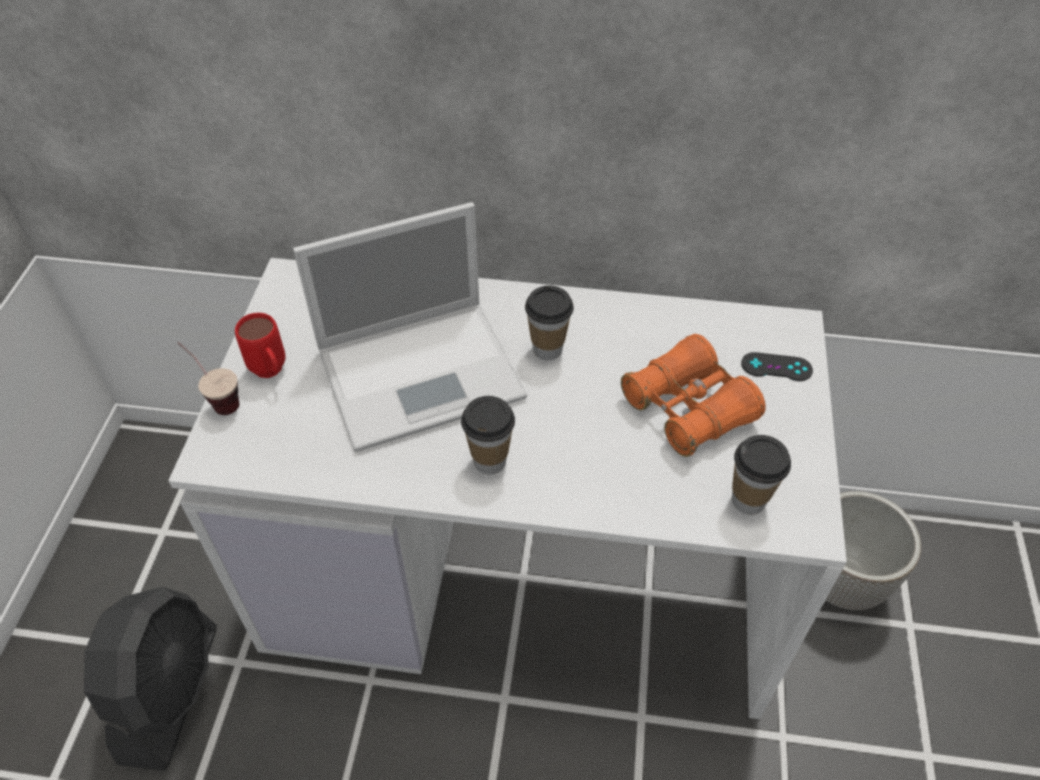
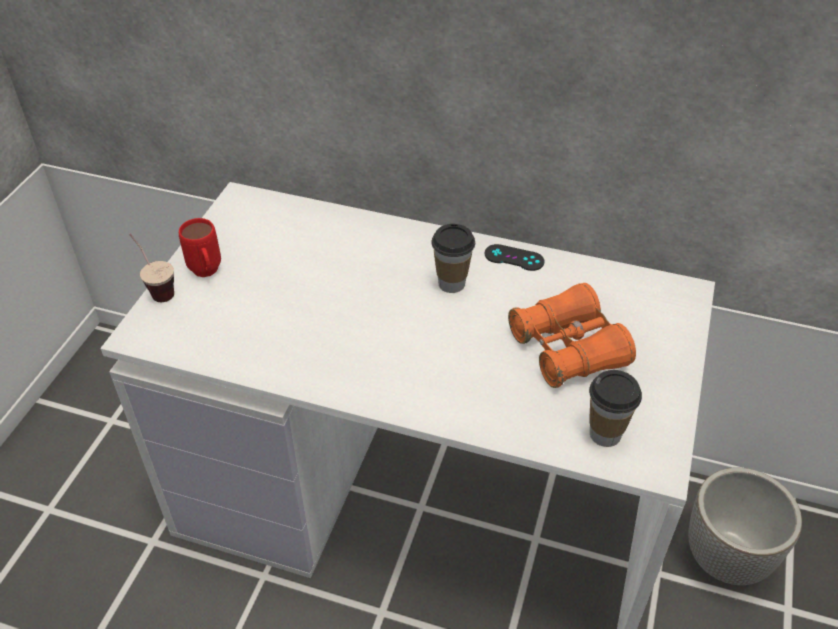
camera: 10 degrees right, 5 degrees down
(171, 692) = (88, 557): black fan -> none
(424, 372) = (337, 289): laptop -> none
(489, 461) = (377, 369): cup -> none
(776, 367) = (659, 324): black game controller -> black game controller (514, 258)

